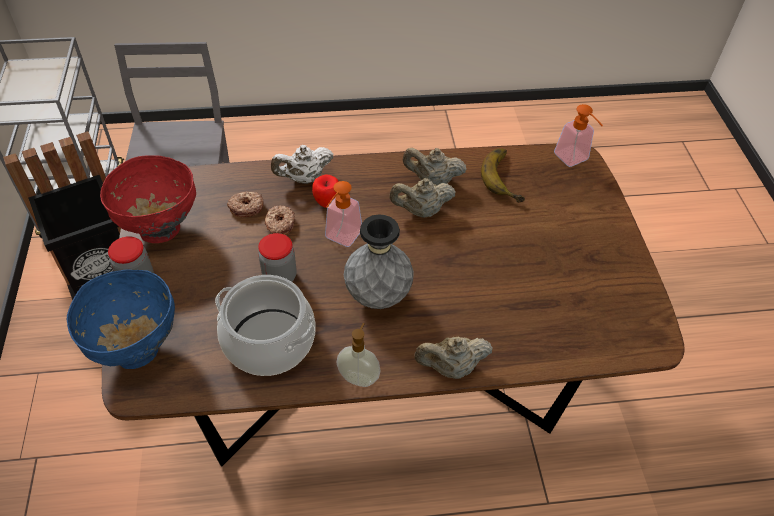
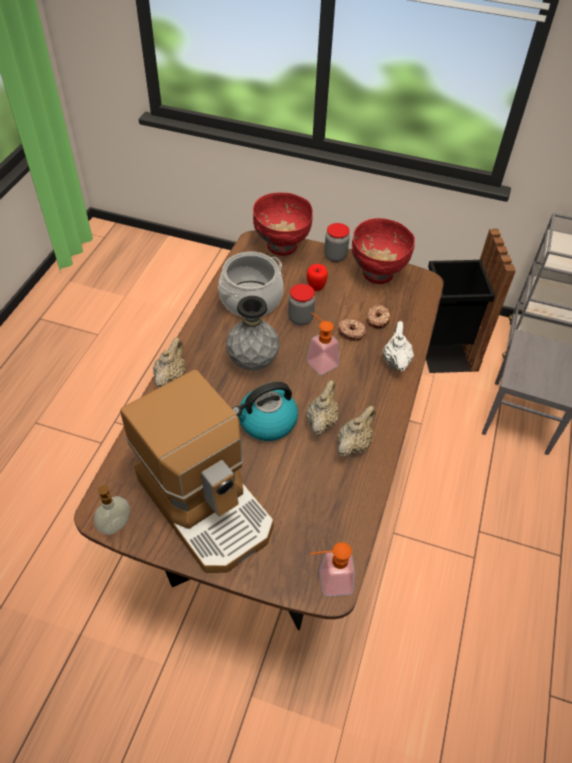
camera: 115 degrees right, 0 degrees up
(136, 349) = (281, 247): blue bowl -> red bowl
(327, 204) = (359, 365): apple -> apple (316, 287)
(359, 377) = (196, 330): soap dispenser -> soap dispenser (116, 526)
(452, 253) = (266, 422): none -> kettle
(507, 177) = (332, 505): banana -> none
(575, 261) = (207, 504): none -> coffee machine

